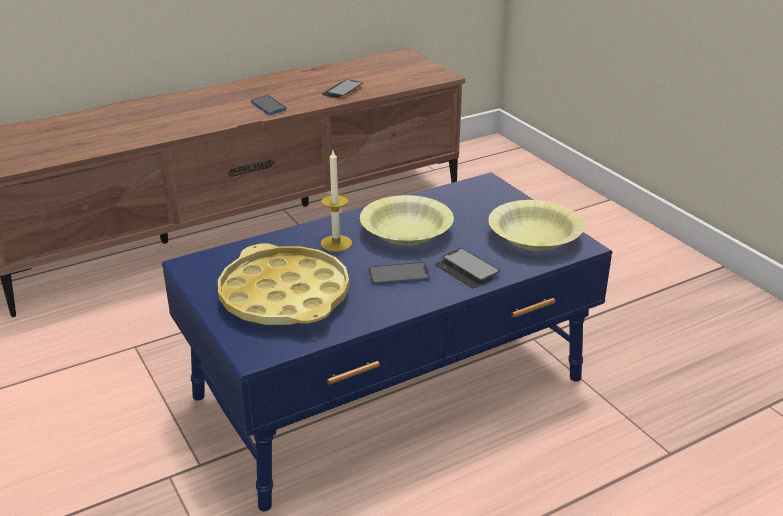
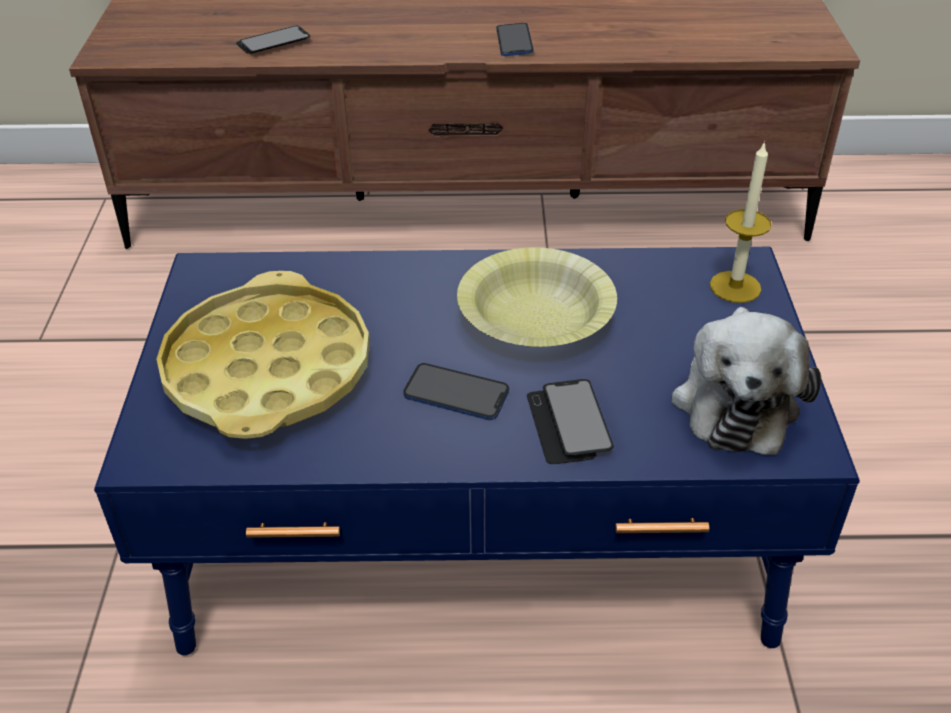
camera: 30 degrees right, 10 degrees up
(336, 243) = (417, 302): candle -> candle (735, 287)
(342, 90) = (643, 39): phone -> phone (273, 42)
(534, 237) = (735, 400): yellow bowl -> plush toy

